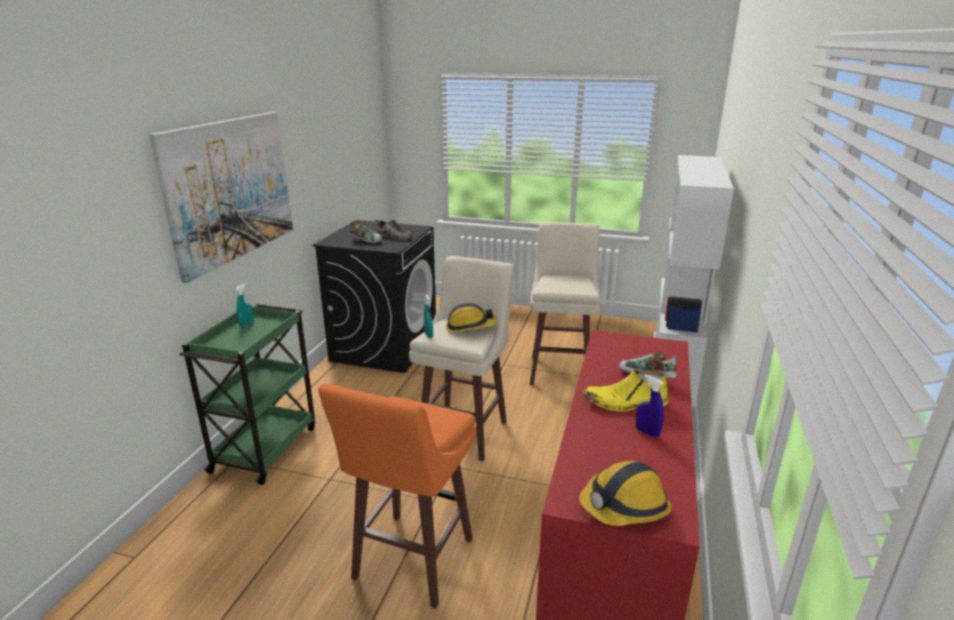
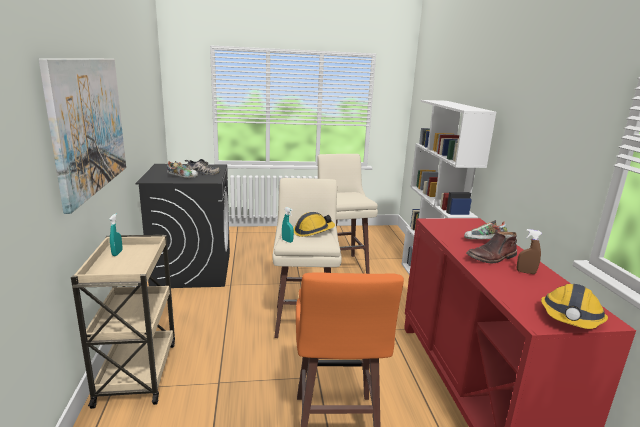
camera: 25 degrees left, 5 degrees down
(266, 447) = (137, 371): green cart -> beige cart
(625, 403) = (492, 257): yellow boot -> brown boot
(647, 432) = (525, 272): blue spray bottle -> brown spray bottle

